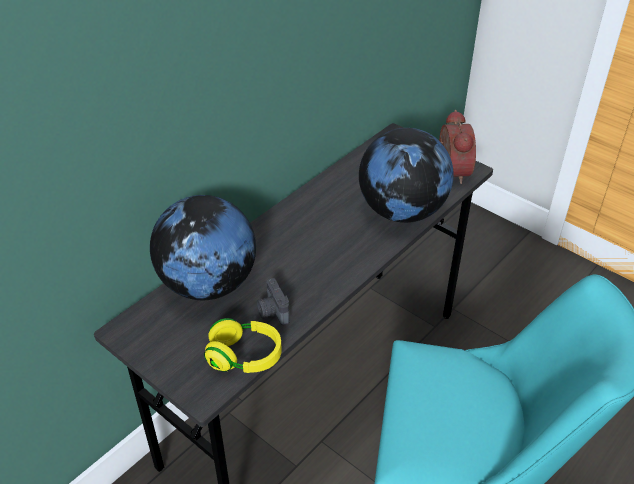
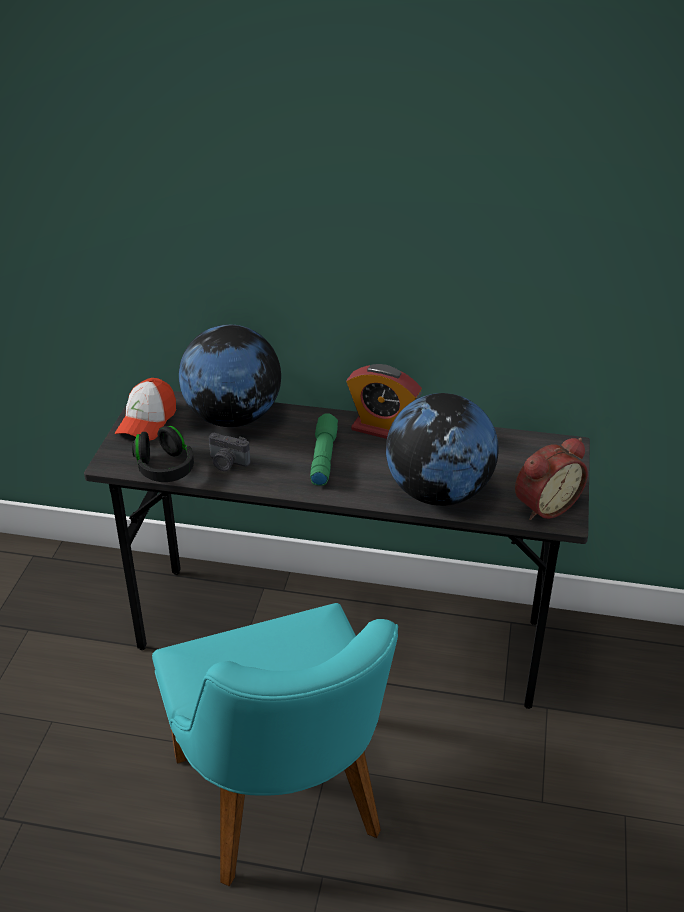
camera: 60 degrees right, 5 degrees down
(159, 345) = (147, 421): none -> cap
(245, 357) = (164, 468): yellow headphones -> black headphones
(272, 312) = (227, 463): camera -> camera turned 105 degrees counterclockwise
(301, 206) = (382, 428): none -> alarm clock
(310, 252) = (322, 456): none -> green flashlight

